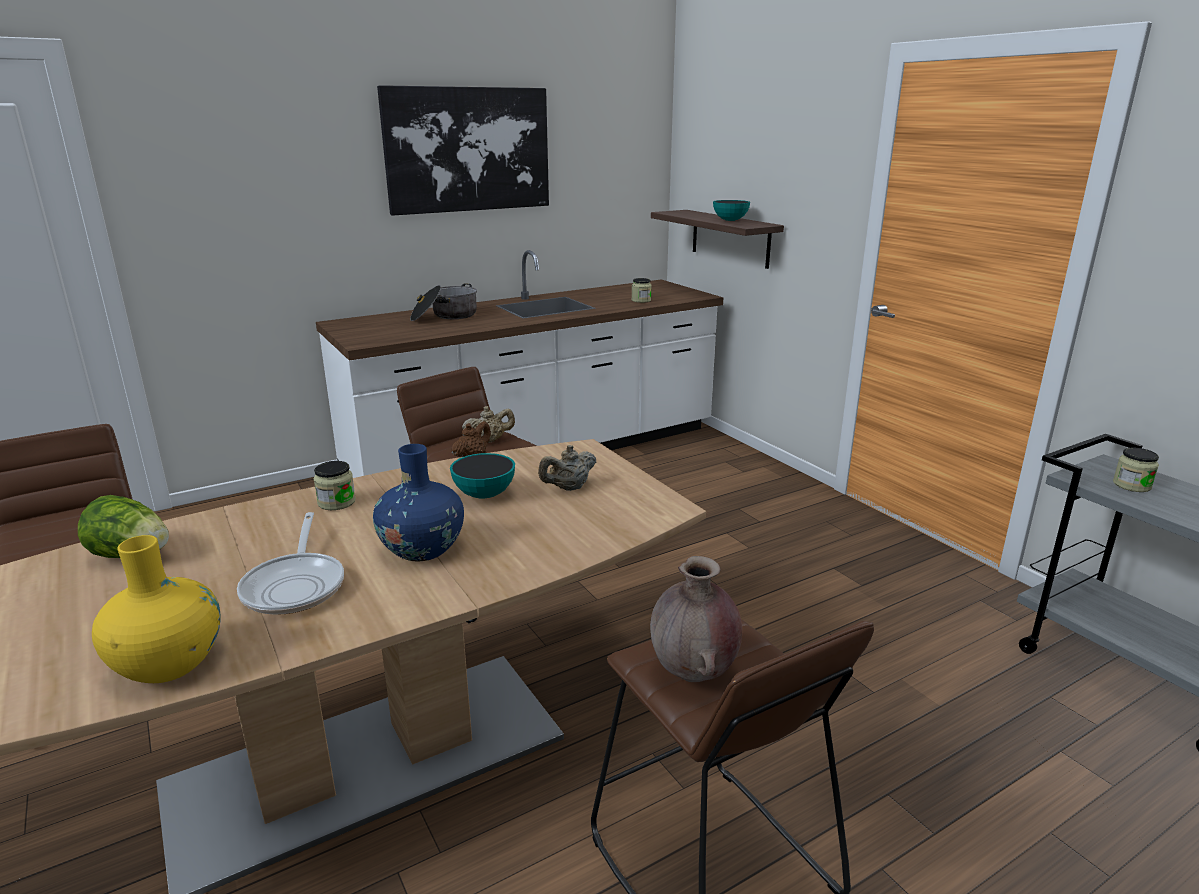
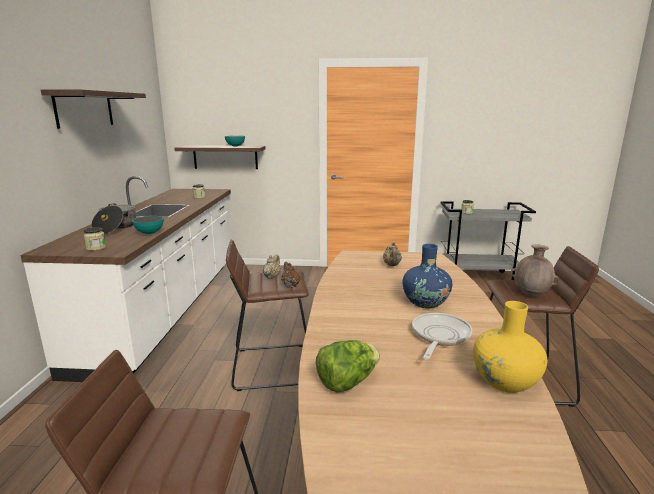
camera: 55 degrees left, 5 degrees down
(296, 585) = (439, 336): frying pan -> frying pan turned 90 degrees counterclockwise
(336, 502) = (343, 312): jar -> jar (96, 248)
(468, 150) = (84, 109): picture -> shelf
(484, 495) = (378, 280): bowl -> bowl (149, 233)

